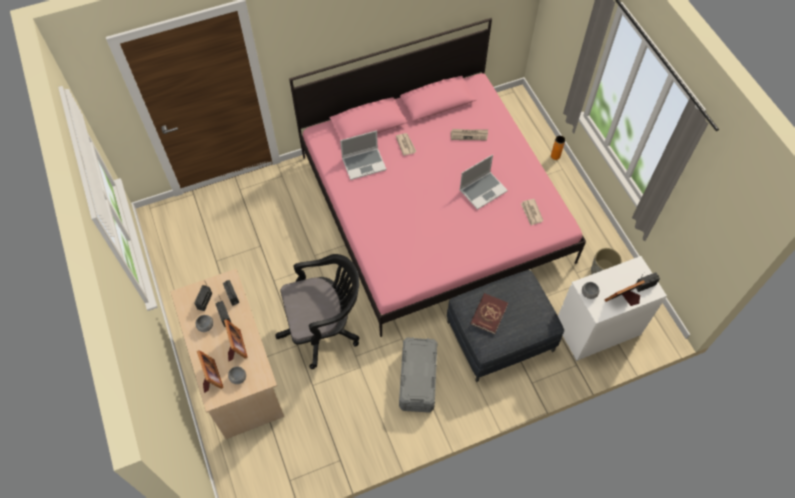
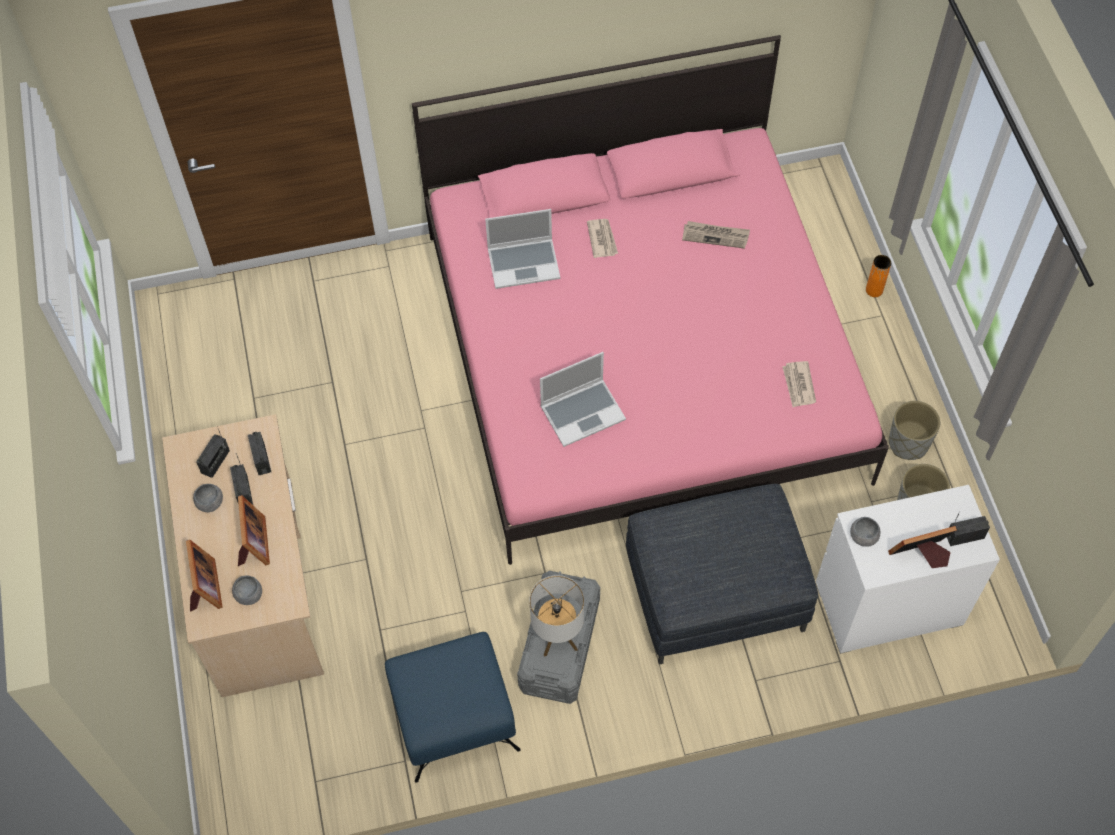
camera: 10 degrees right, 0 degrees up
(324, 328) = (415, 536): black office chair -> none
(363, 429) = (452, 716): none -> blue ottoman
(419, 375) = (558, 637): none -> table lamp
(483, 190) = (721, 335): laptop -> laptop (583, 412)
(489, 314) = (691, 549): red book -> none
(590, 238) = (908, 443): none -> grey planter

